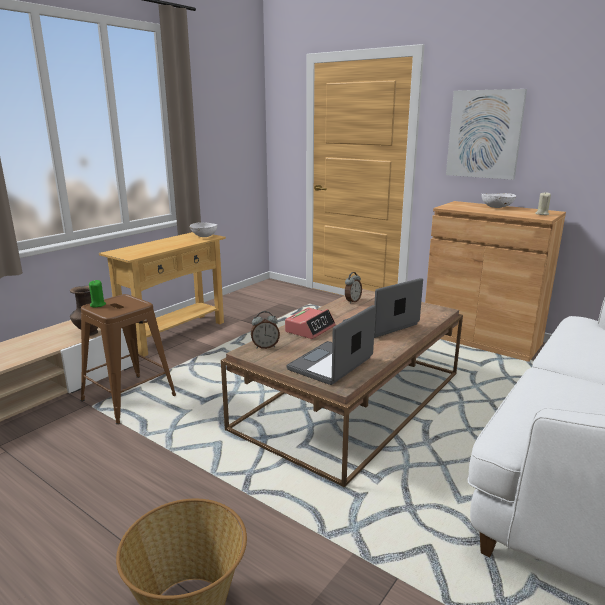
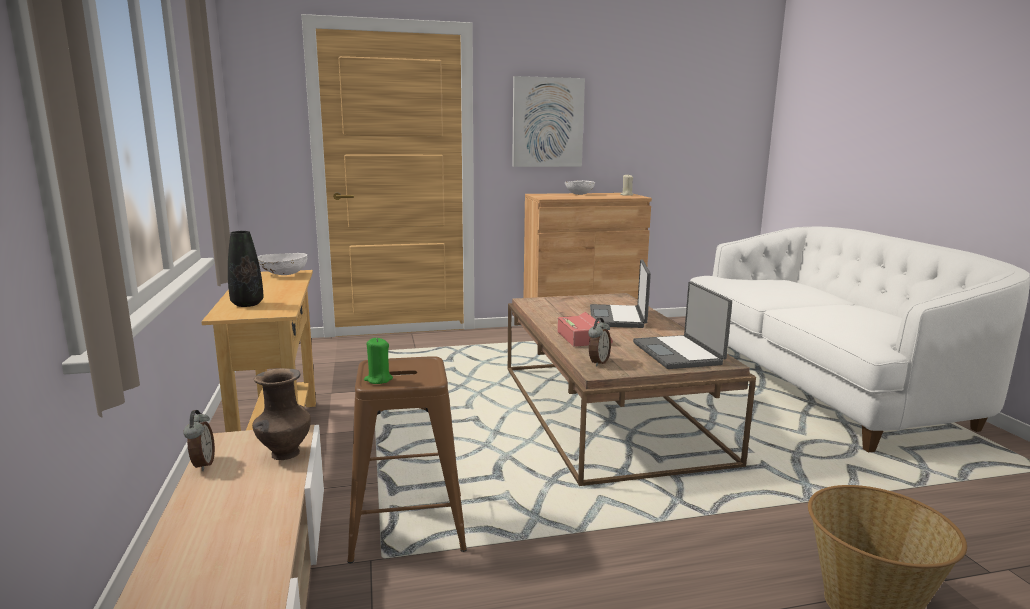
camera: 50 degrees left, 5 degrees down
(136, 249) = (247, 304): none -> black vase
(352, 301) = (542, 309): alarm clock -> alarm clock (202, 464)

